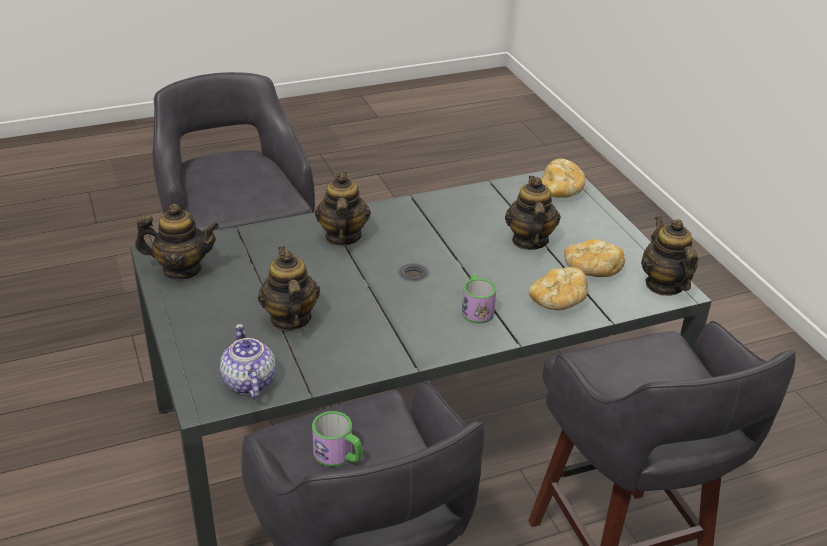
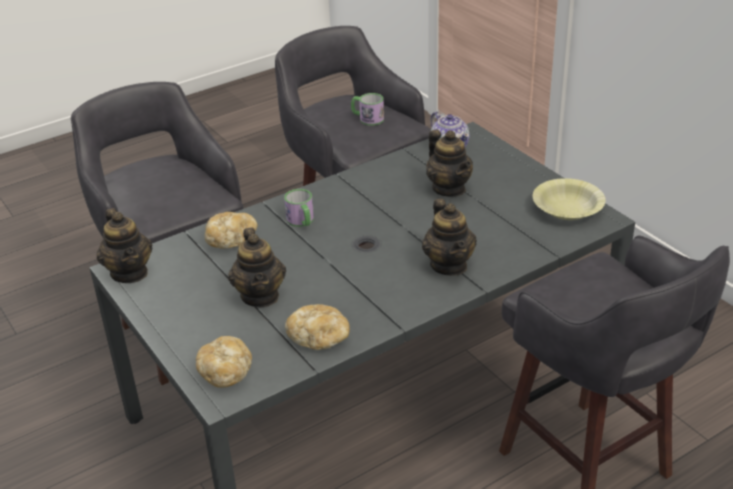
camera: 170 degrees right, 0 degrees up
(182, 269) = (568, 209): teapot -> yellow bowl
(591, 270) = (198, 274): bread -> bread (319, 338)

